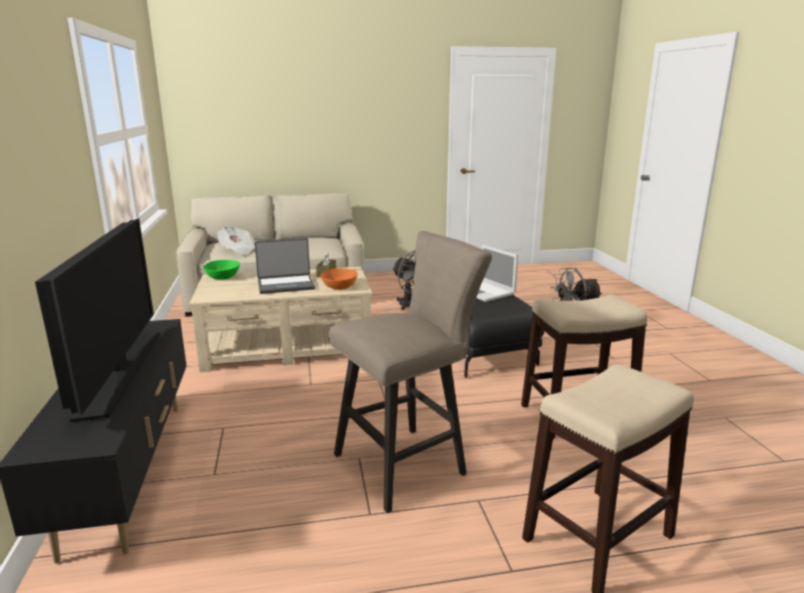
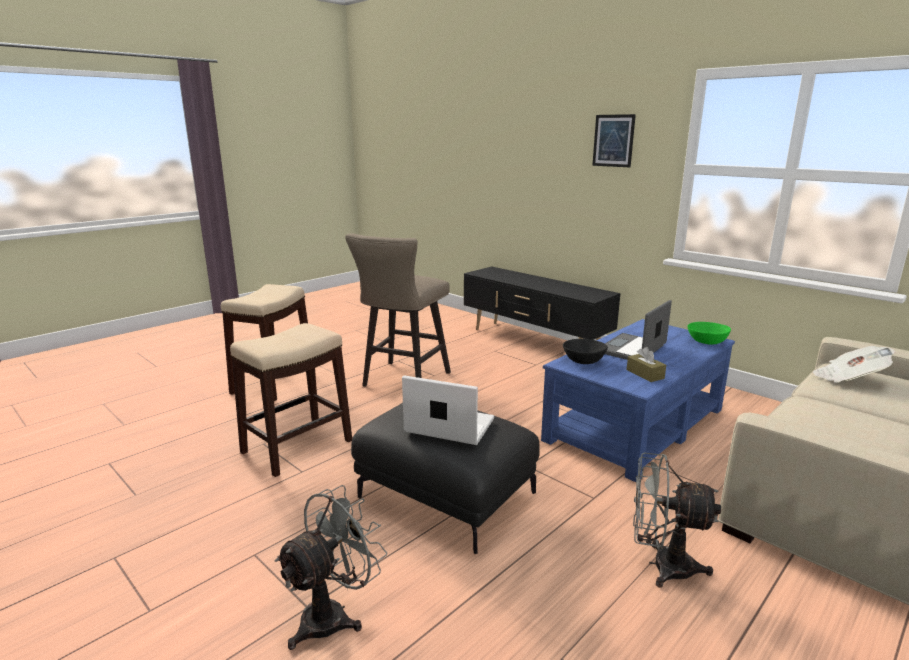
camera: 145 degrees right, 0 degrees up
(46, 111) = (613, 140): none -> picture
(120, 372) = (535, 283): television -> none
(288, 347) = (634, 424): beige coffee table -> blue coffee table
(339, 287) = (583, 360): orange bowl -> black bowl

